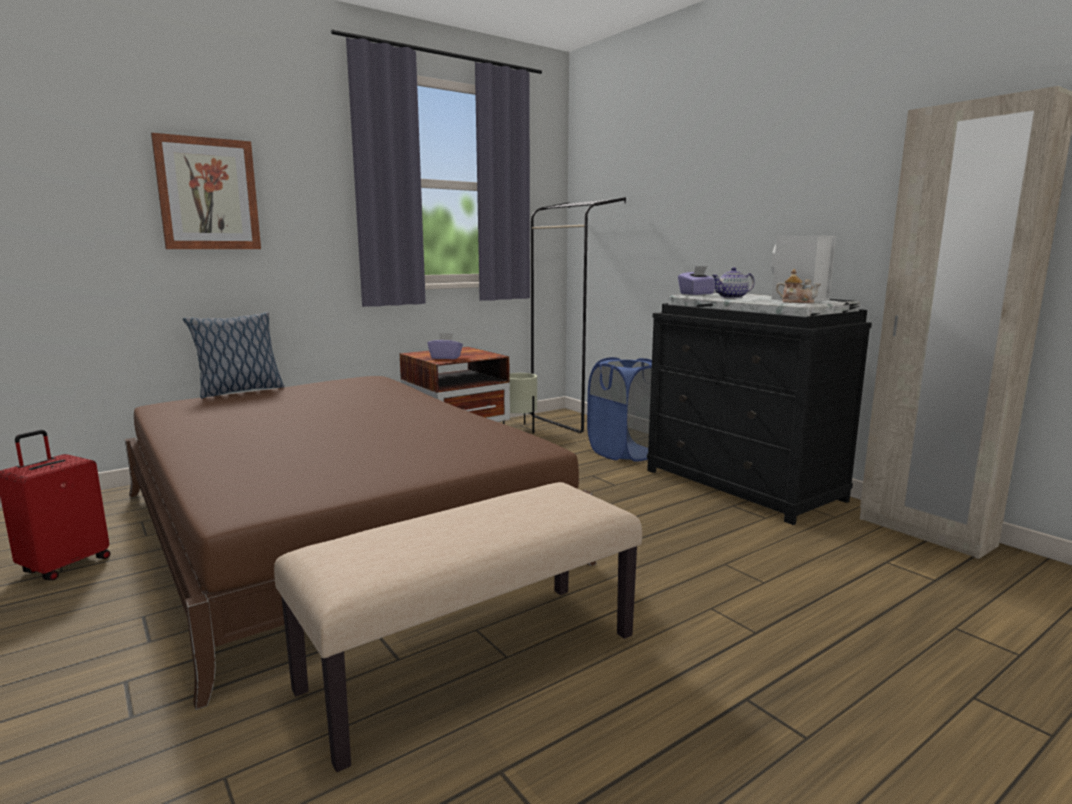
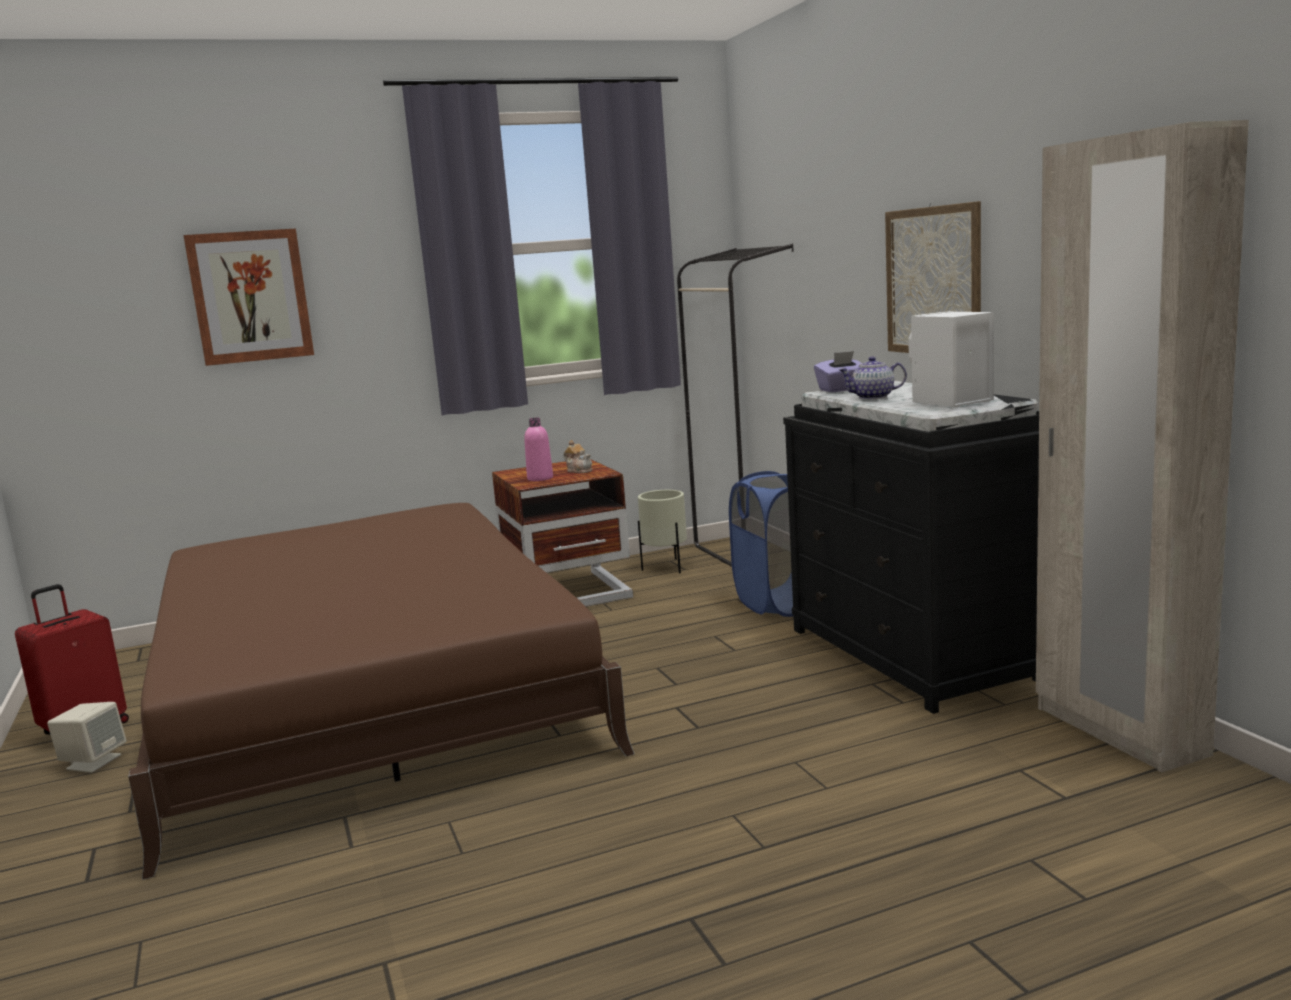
camera: 15 degrees right, 0 degrees up
(88, 596) = (93, 762): none -> beige speaker
(239, 391) = (290, 528): pillow -> none
(445, 357) = (540, 478): purple tissue box -> pink bottle
(473, 661) = (424, 854): beige bench -> none
(758, 219) = (933, 279): none -> picture
(797, 302) = (929, 409): teapot -> teapot (579, 470)

